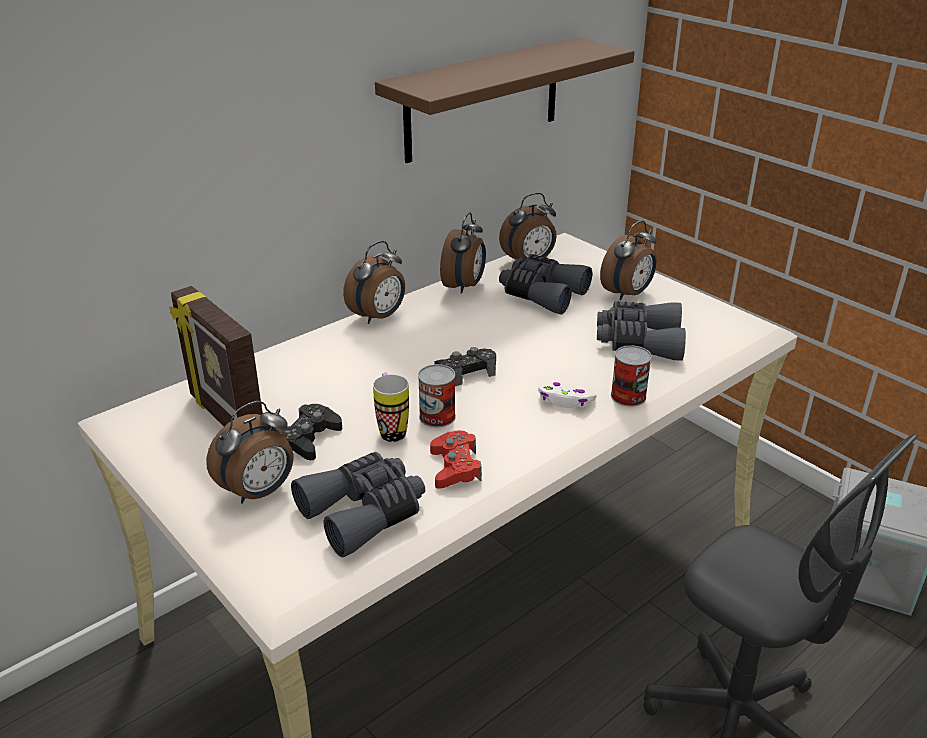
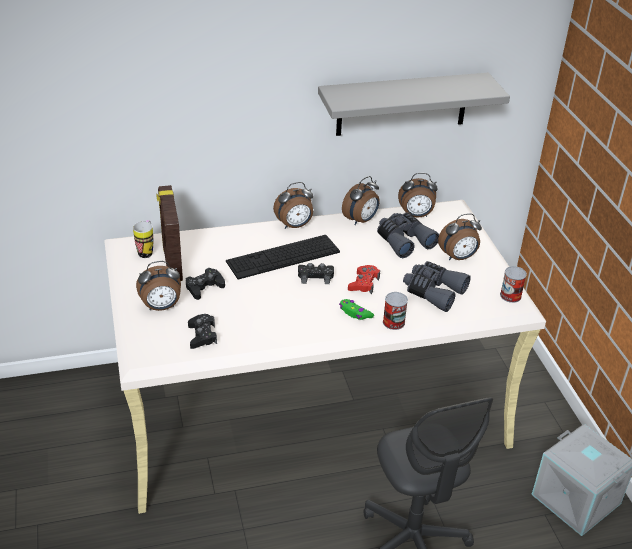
camera: 25 degrees right, 5 degrees up
(364, 512) = (202, 335): grey binoculars -> black game controller
(391, 429) = (248, 296): mug -> mug (147, 251)
(397, 360) = (283, 257): none -> keyboard
(437, 416) = (278, 297): can -> can (510, 296)
(455, 467) = (264, 329): red game controller -> red game controller (364, 283)
(483, 99) = (402, 104): brown shelf -> grey shelf
(565, 401) = (355, 313): white game controller -> green game controller

